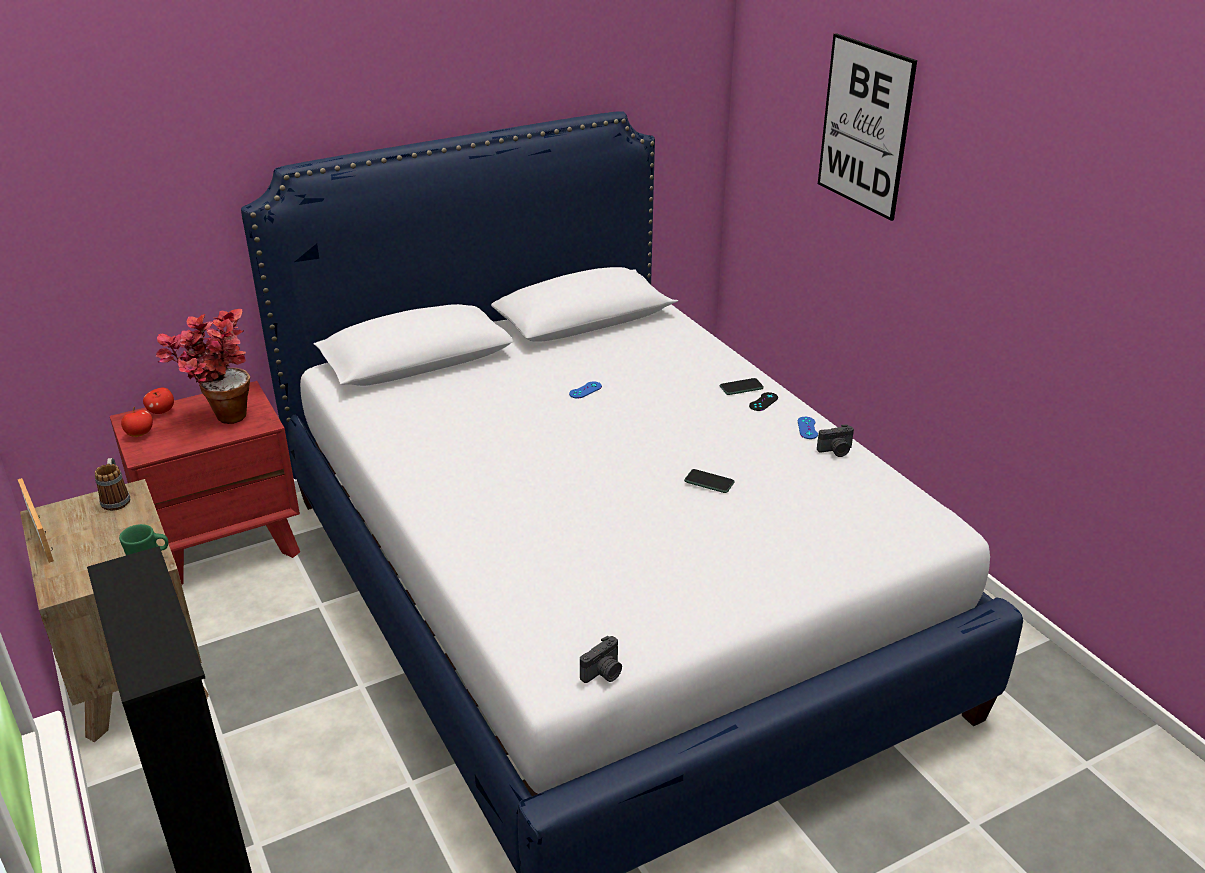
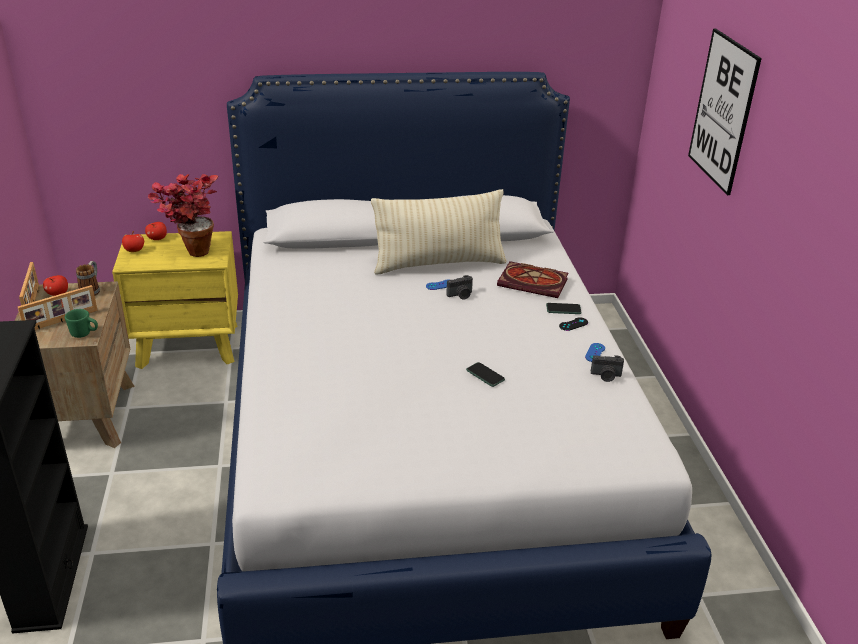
camera: 20 degrees right, 0 degrees up
(70, 515) = (58, 294): none -> apple
(103, 549) = (61, 321): none -> picture frame
(225, 546) = (189, 345): red nightstand -> yellow nightstand
(566, 366) = (439, 264): none -> beige pillow
(603, 673) = (304, 494): camera -> camera (460, 295)
(689, 364) = (534, 282): none -> book

